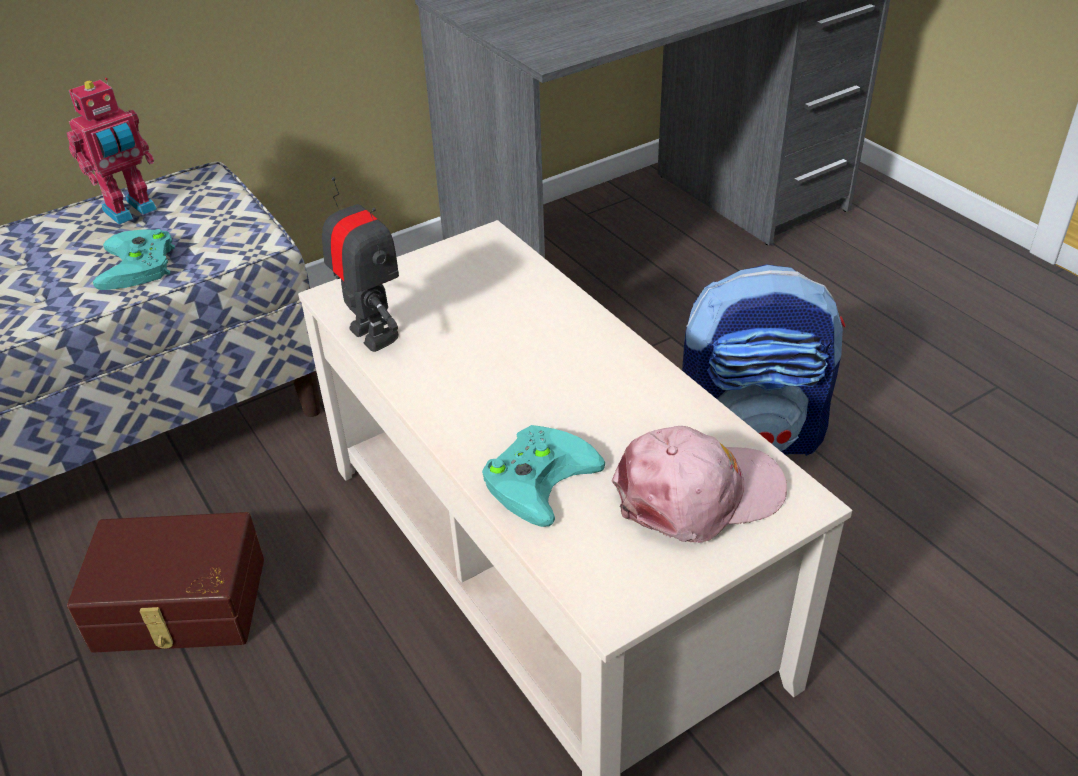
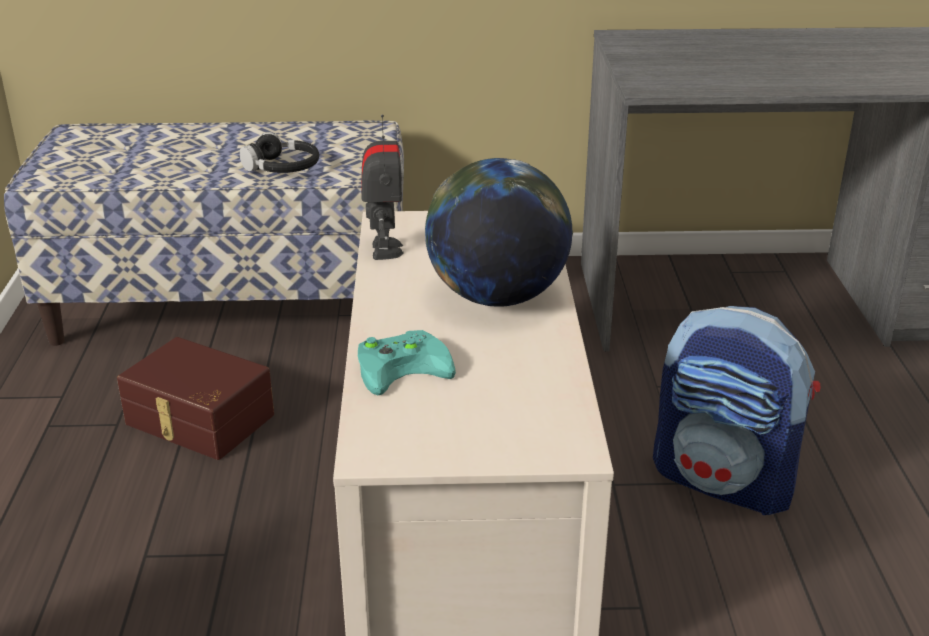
camera: 30 degrees right, 10 degrees down
(131, 211) = (309, 135): toy robot -> none
(140, 266) = (282, 167): turquoise game controller -> black headphones
(549, 349) = (497, 297): none -> globe
(698, 494) = (504, 418): pink cap -> none

